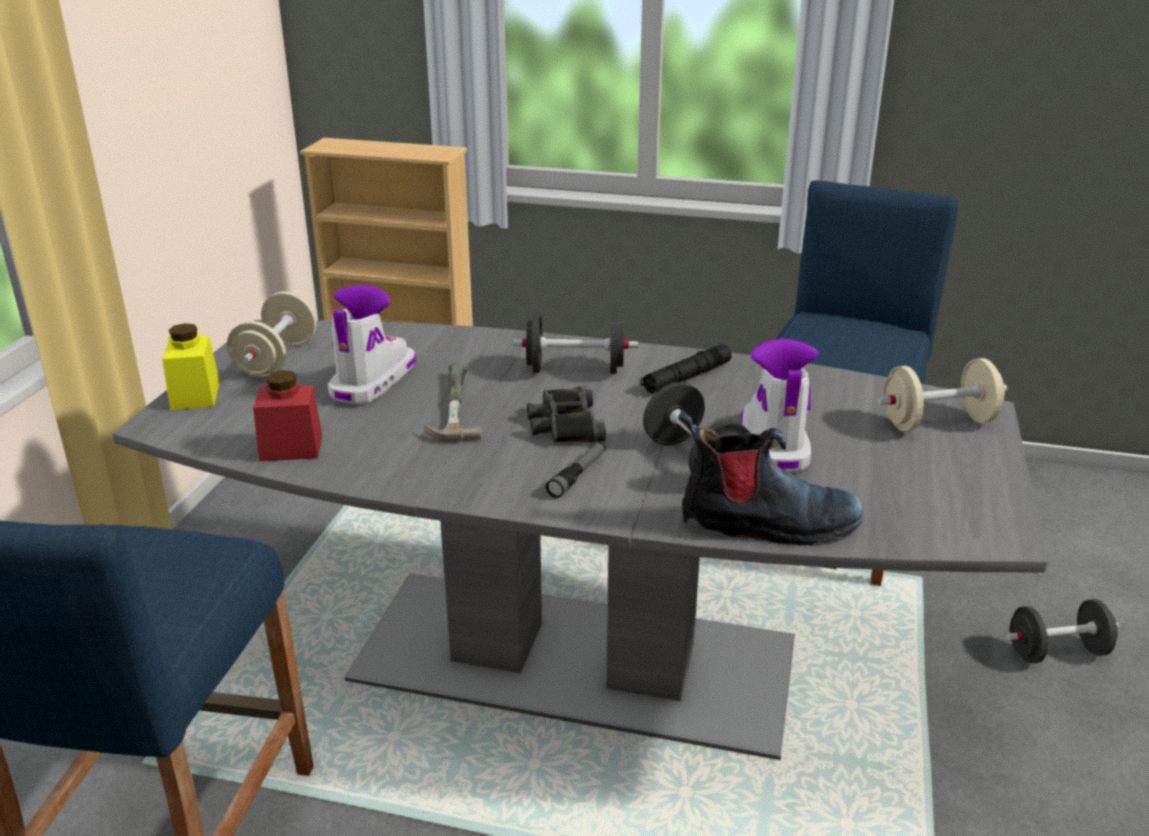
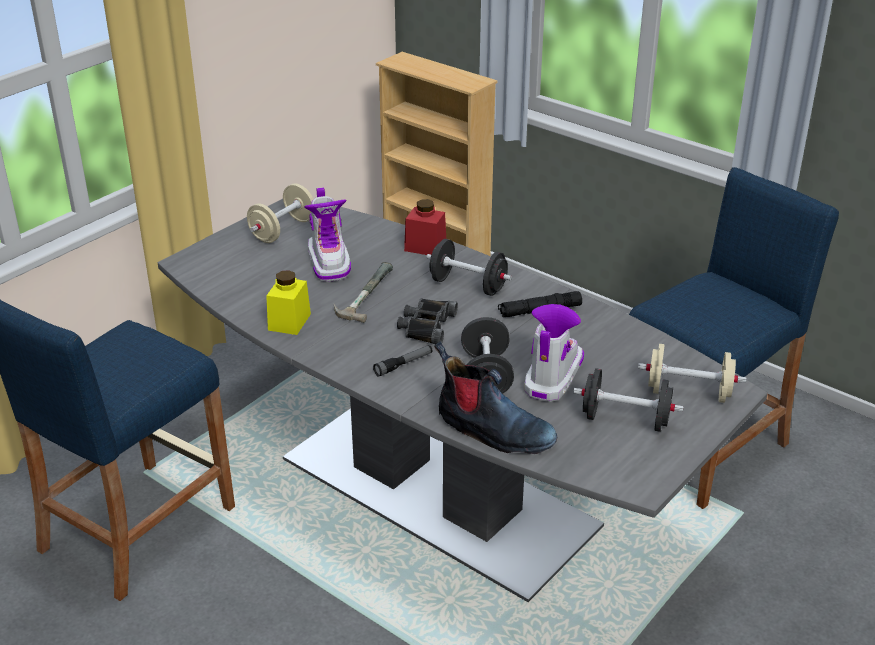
camera: 25 degrees right, 5 degrees up
(195, 396) = (218, 247): yellow jar -> yellow jar (289, 322)
(291, 448) = (248, 299): red jar -> red jar (425, 247)
(372, 381) = (329, 262): boot -> boot turned 120 degrees clockwise
(1057, 652) = (805, 601): black dumbbell -> black dumbbell (625, 420)

